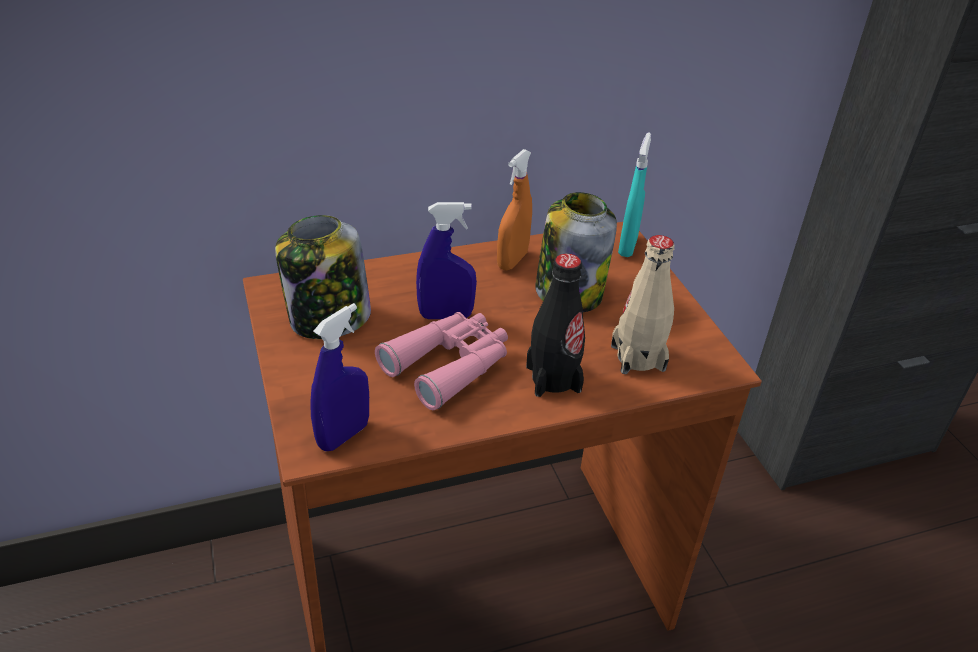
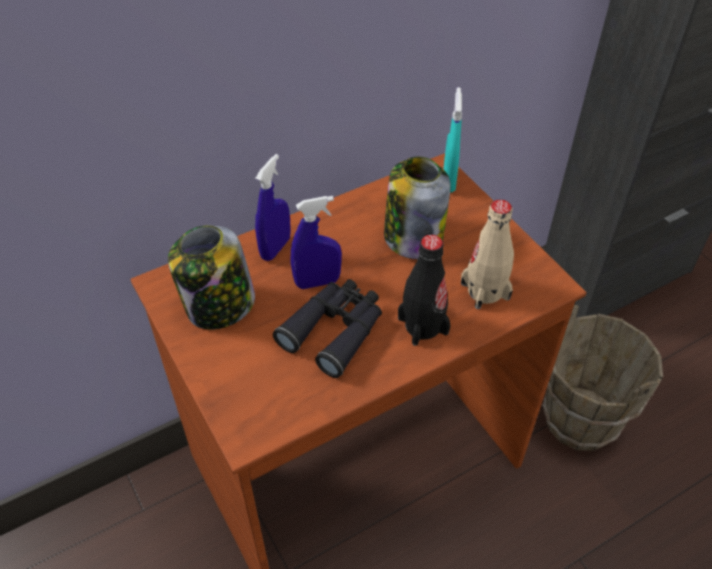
camera: 10 degrees left, 10 degrees up
(343, 435) = (268, 417): blue spray bottle -> blue spray bottle (275, 248)
(449, 365) = (335, 330): pink binoculars -> black binoculars
(512, 261) = (357, 214): orange spray bottle -> none
(761, 591) = (580, 419): none -> brown bucket

